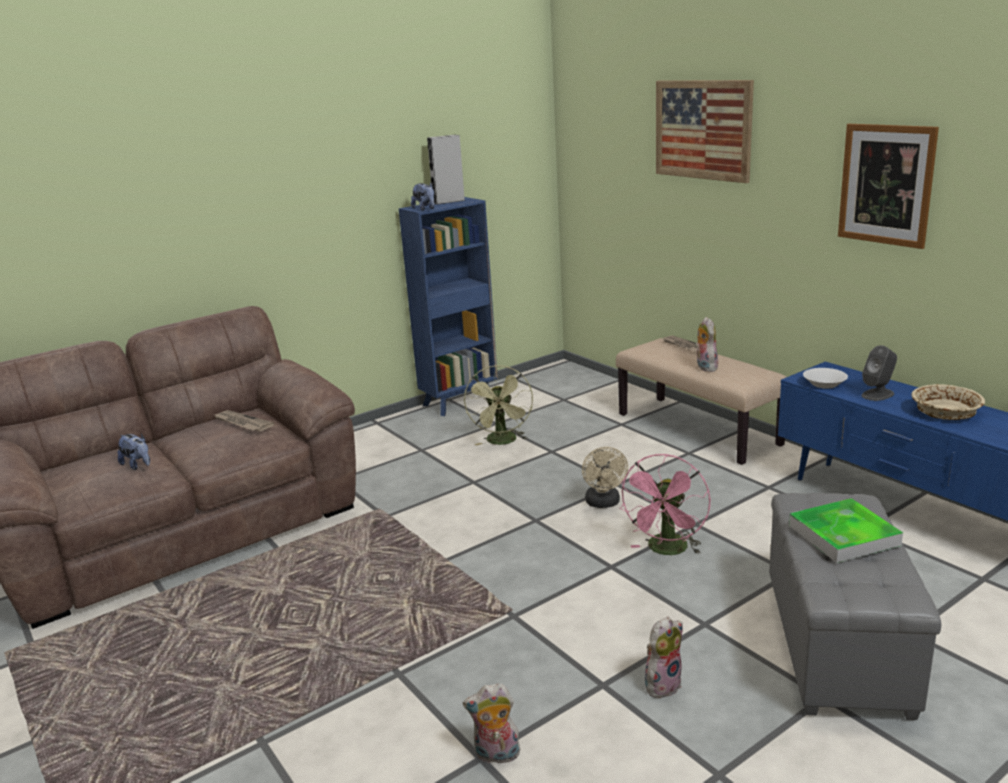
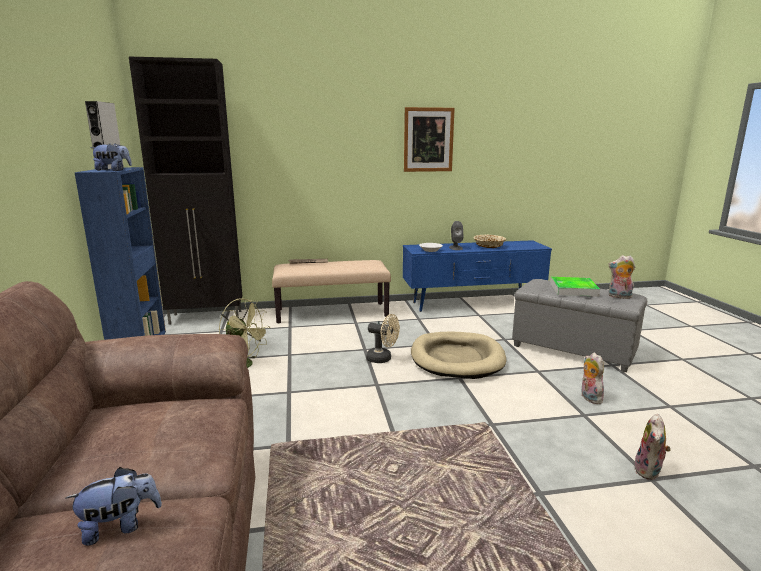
camera: 65 degrees left, 5 degrees down
(242, 423) = (143, 416): newspaper -> none
(586, 379) = (207, 317): none -> black cabinet
(667, 550) = (457, 358): pink fan -> beige dog bed
(702, 130) = (297, 114): picture -> none
(705, 367) = (345, 266): plush toy -> plush toy (619, 297)

